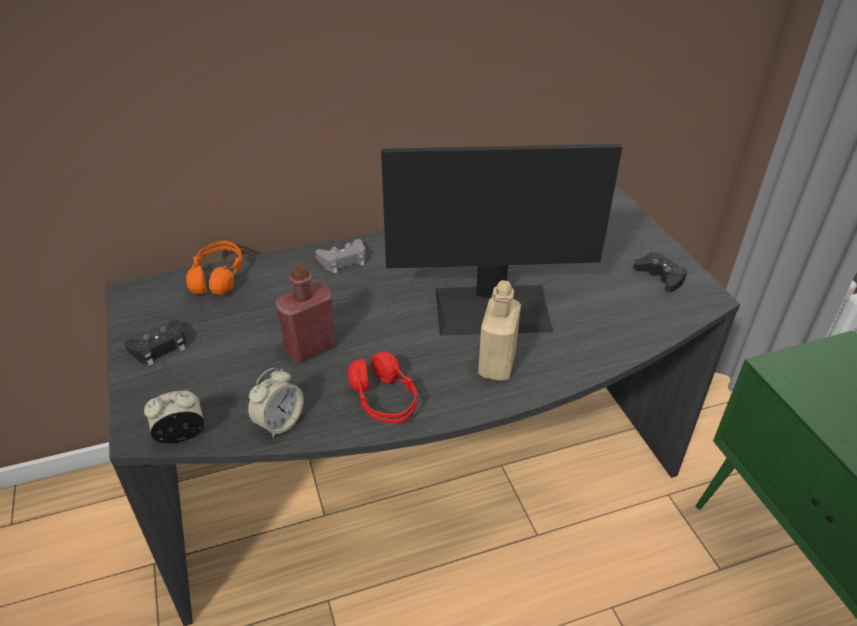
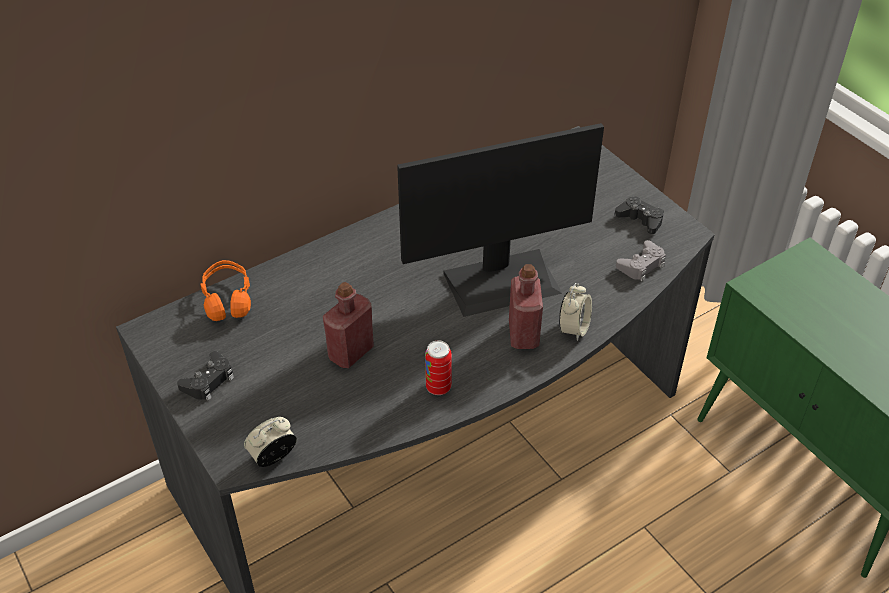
camera: 15 degrees left, 5 degrees up
(279, 423) = (354, 427): alarm clock -> alarm clock (573, 329)
(343, 260) = (342, 257): grey game controller -> grey game controller (641, 265)
(384, 400) = (438, 387): red headphones -> can
(497, 364) = (523, 334): beige bottle -> red bottle

